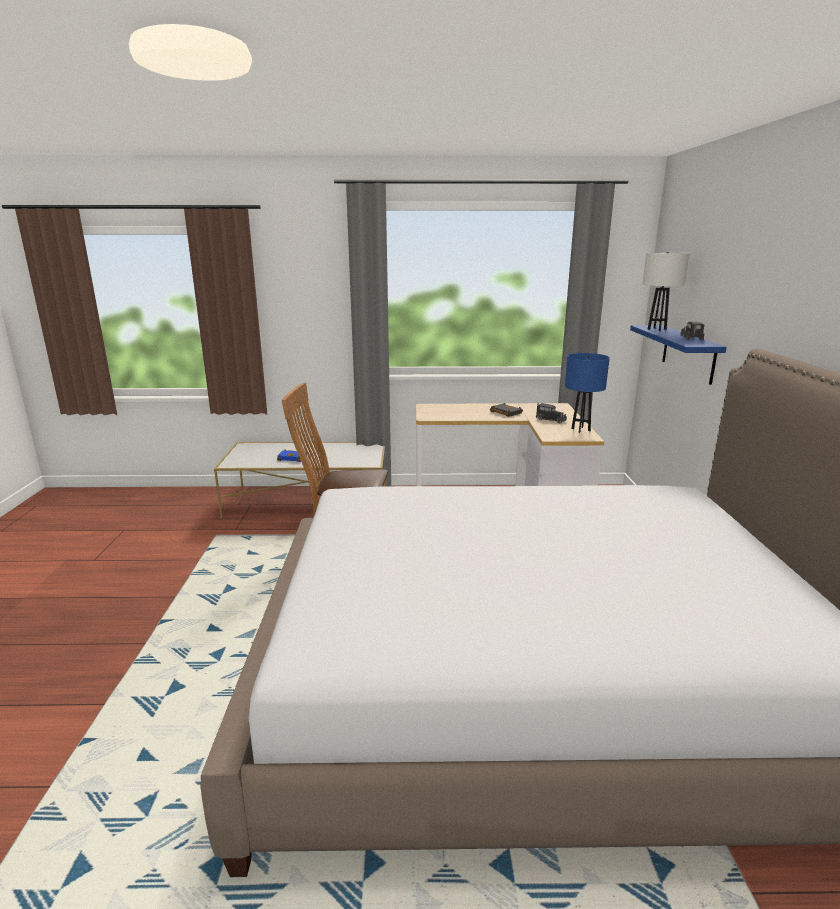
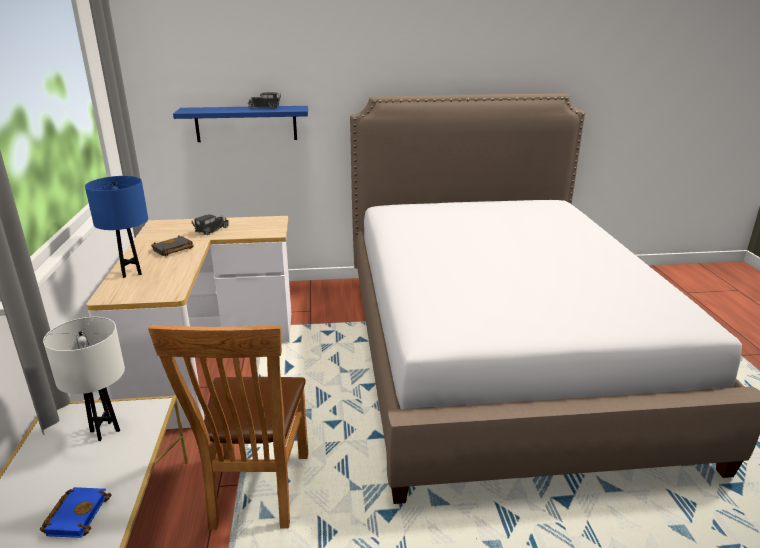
camera: 95 degrees left, 5 degrees up
(580, 430) = (252, 220): blue table lamp -> blue table lamp (131, 273)
(656, 329) = (209, 110): white table lamp -> white table lamp (104, 431)

